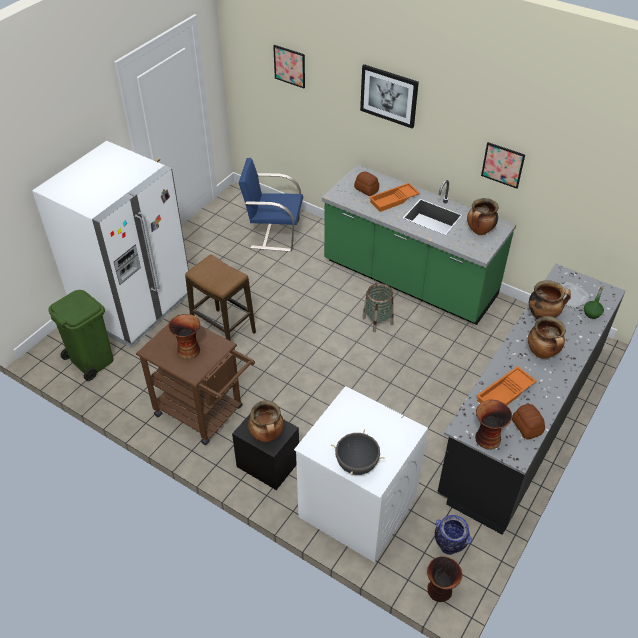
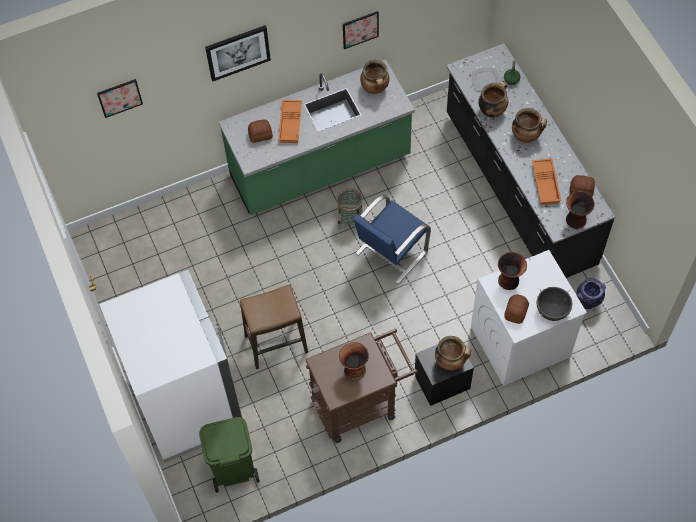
camera: 55 degrees left, 15 degrees up
(274, 234) = (177, 238): blue chair -> blue chair (390, 253)
(330, 433) = (515, 312): none -> bread
(440, 591) = (615, 329): vase -> vase (509, 280)

